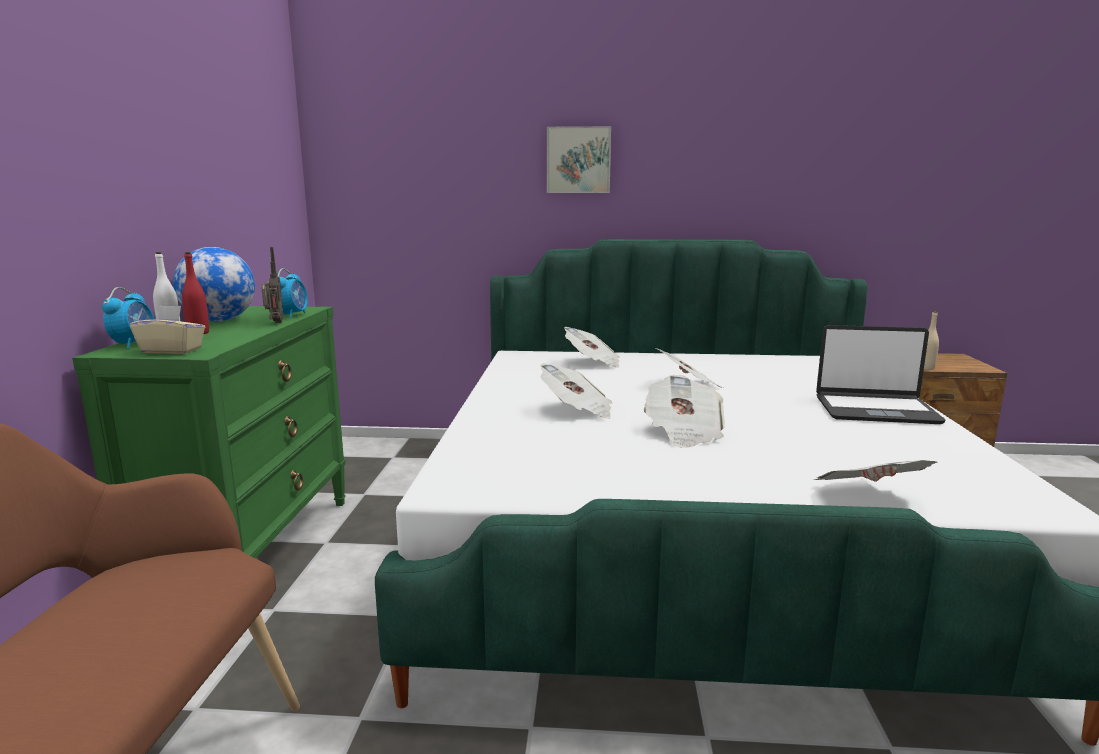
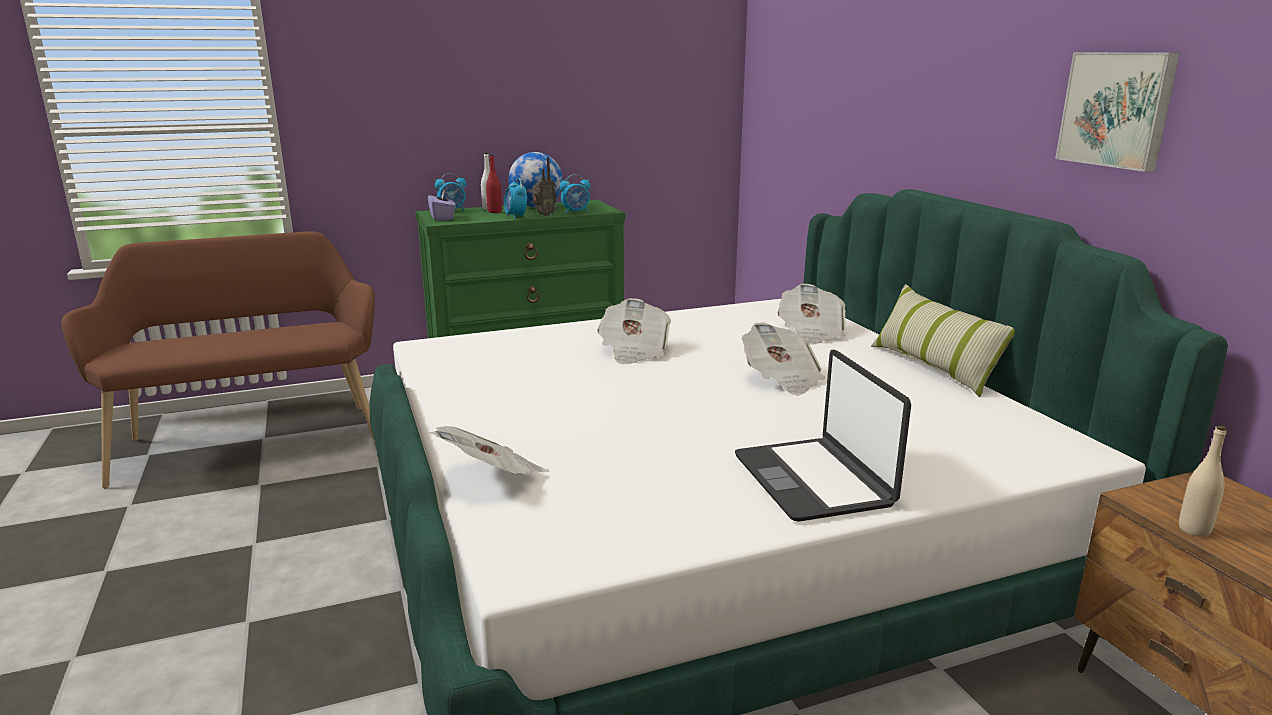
camera: 65 degrees right, 5 degrees up
(172, 350) = (442, 218): beige tissue box -> purple tissue box
(256, 330) = (516, 217): none -> alarm clock
(578, 160) = (914, 84): picture -> picture (1117, 109)
(683, 433) = (611, 394): newspaper -> none
(692, 355) = (934, 367): none -> pillow

